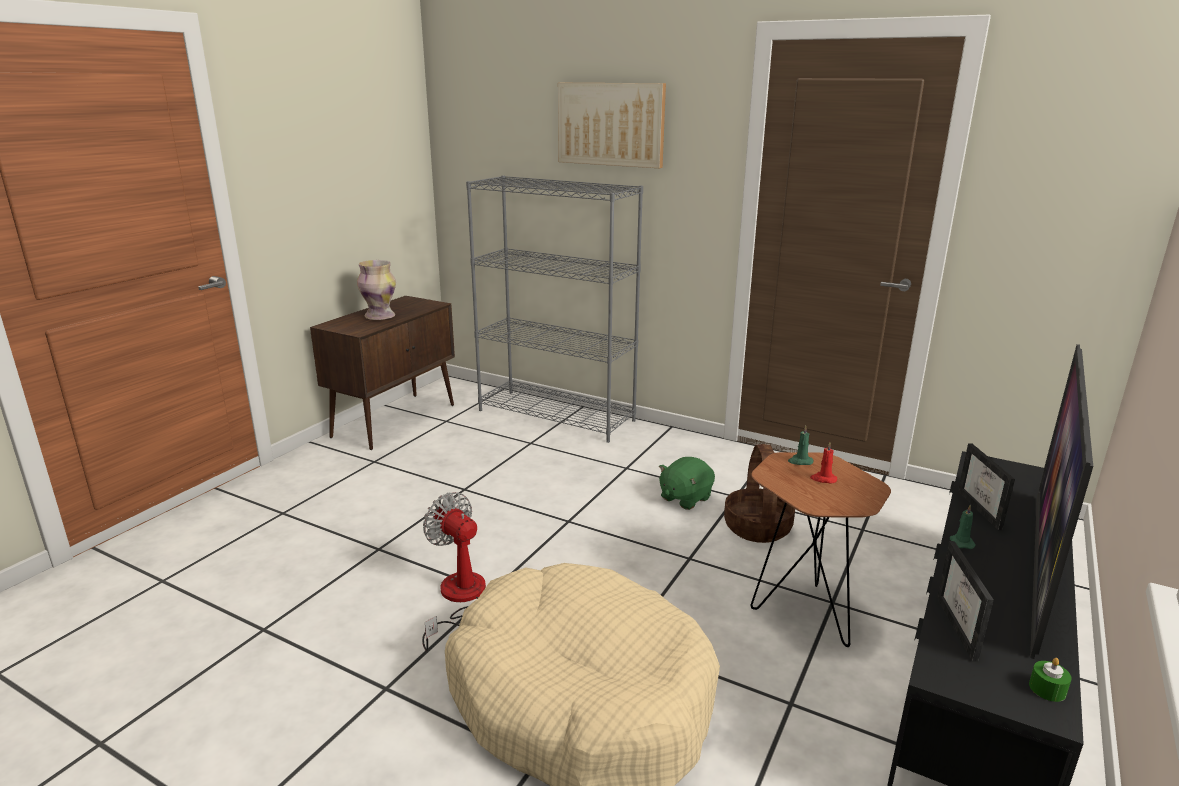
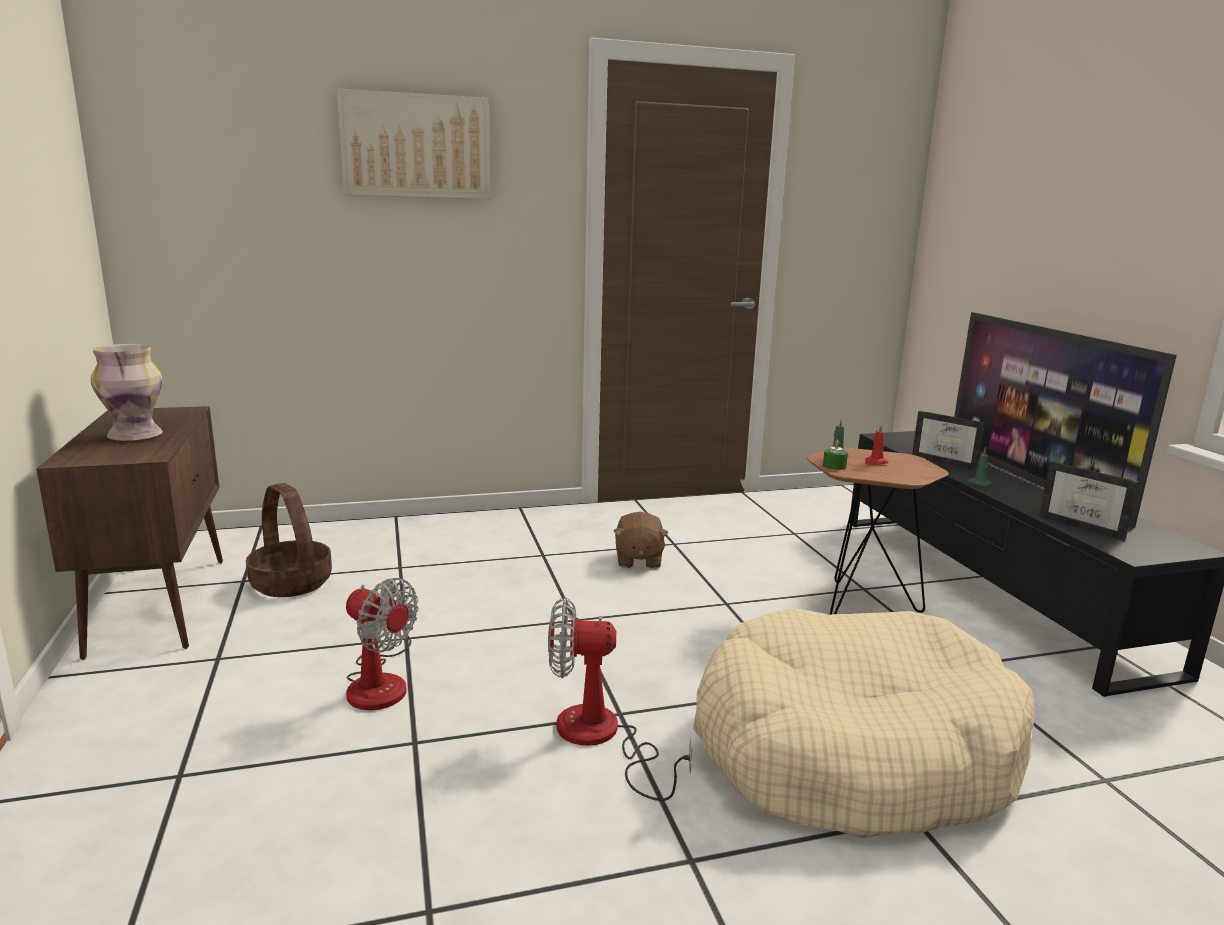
camera: 45 degrees left, 5 degrees down
(416, 507) = (380, 680): none -> fan
(557, 415) = (382, 533): grey bookcase -> none
(685, 498) = (638, 560): green plush toy -> brown plush toy
(756, 527) = (729, 560): basket -> basket (290, 583)
(1047, 689) = (1170, 538): green candle -> green candle (834, 466)

